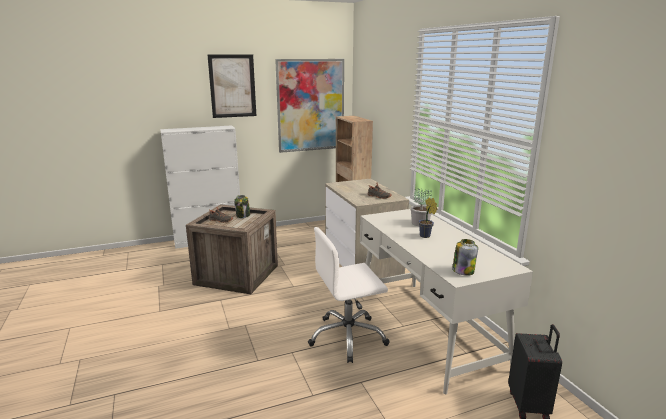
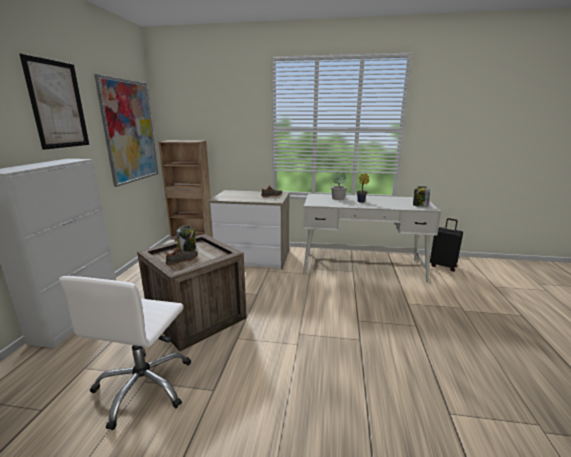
camera: 60 degrees left, 0 degrees up
(348, 337) = (353, 293): white office chair -> white office chair (144, 386)

